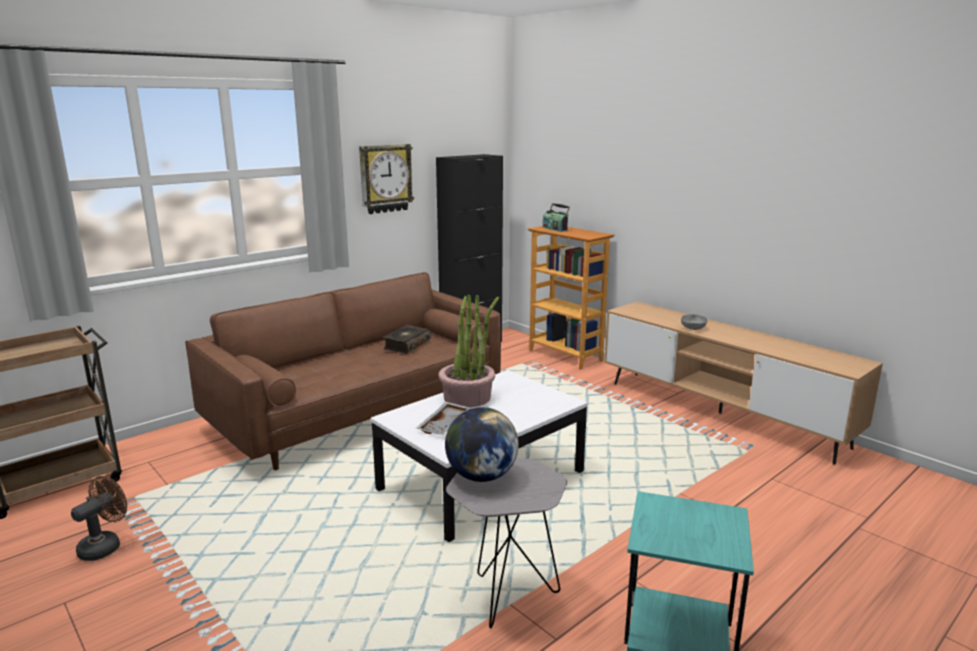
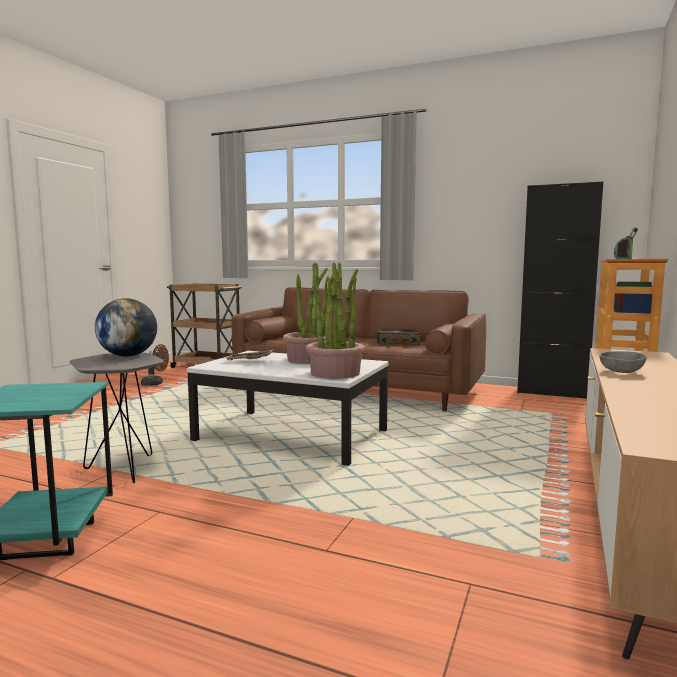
camera: 65 degrees right, 10 degrees down
(385, 178) = (468, 209): wall clock -> none
(546, 399) = (335, 373): none -> potted plant

